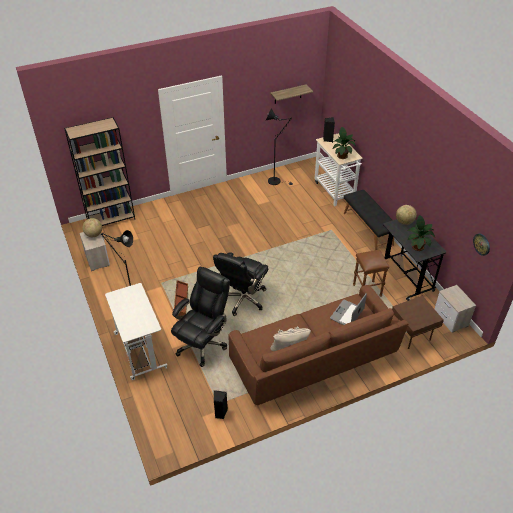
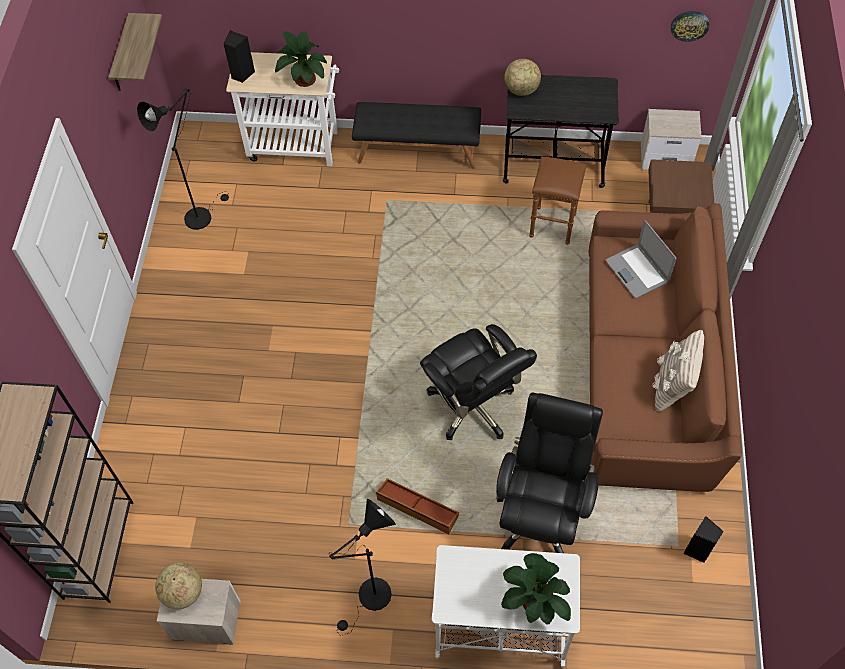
camera: 60 degrees left, 15 degrees up
(203, 345) = (541, 514): black office chair -> black office chair turned 45 degrees clockwise
(418, 246) = (584, 103): potted plant -> potted plant (534, 599)

